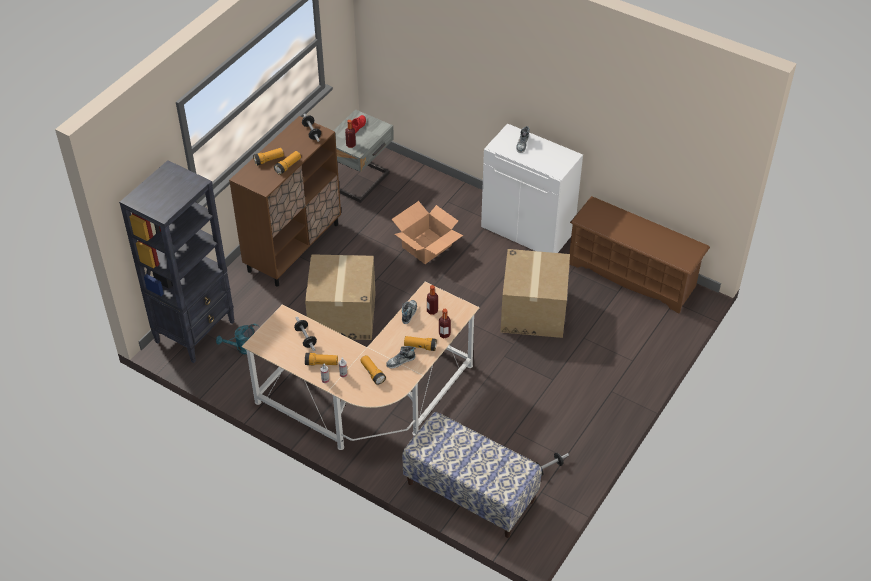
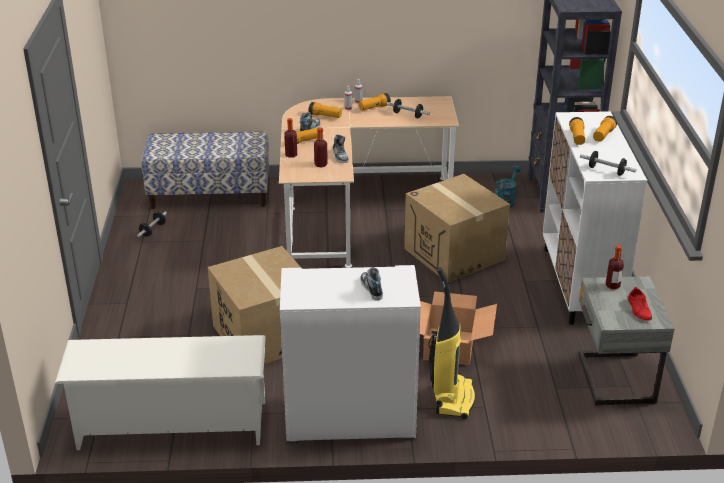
camera: 145 degrees right, 15 degrees down
(294, 247) = (580, 285): brown cabinet -> white cabinet
(460, 214) = (452, 398): none -> vacuum cleaner
(633, 275) = (171, 426): brown shoe rack -> white shoe rack

